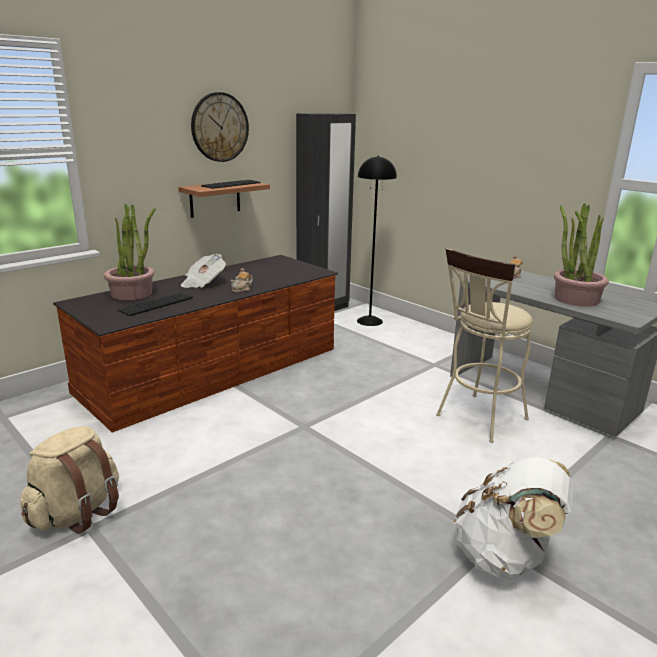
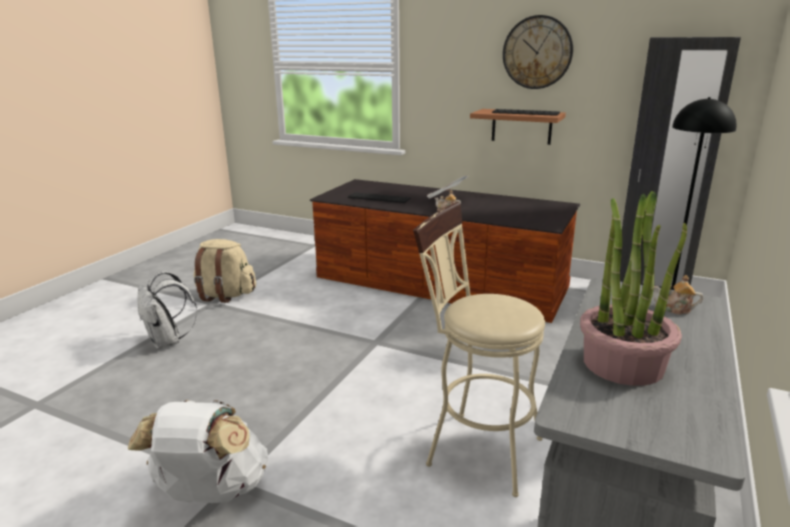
camera: 70 degrees right, 0 degrees up
(132, 293) = (394, 188): potted plant -> none
(175, 580) = (168, 341): none -> white backpack

